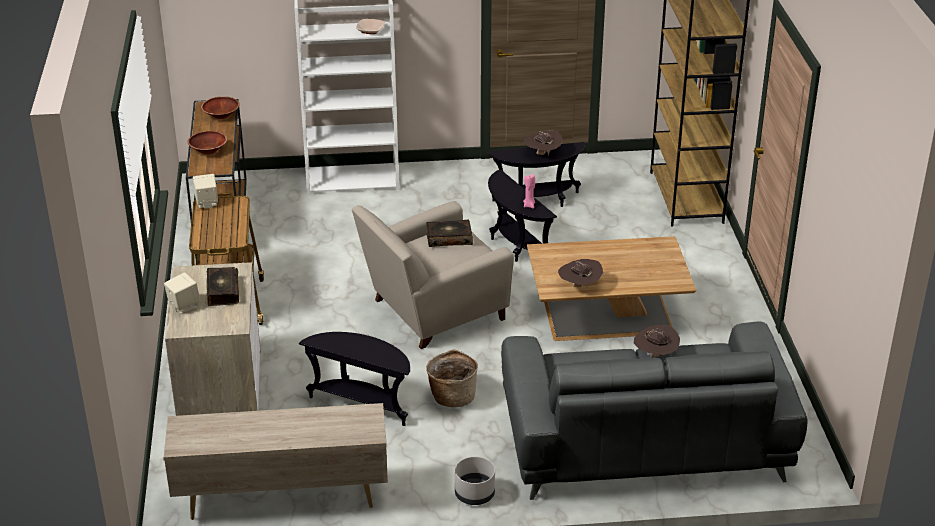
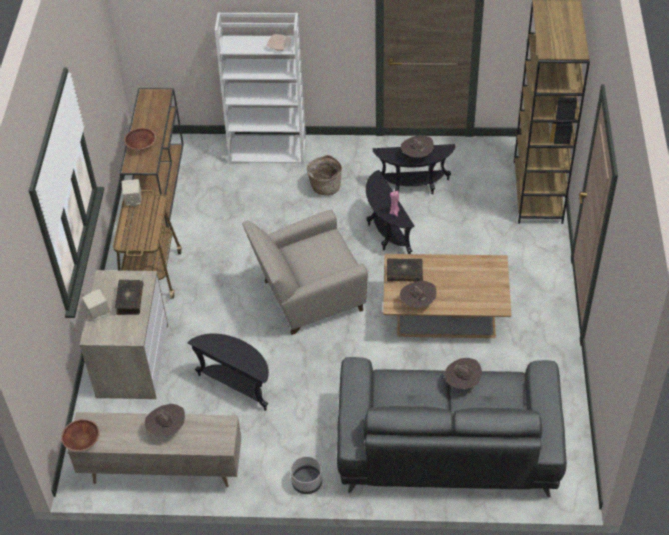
camera: 10 degrees right, 15 degrees up
(221, 115) = (157, 106): brown bowl -> brown bowl (82, 441)
(292, 423) = (167, 429): none -> brown hat
(449, 239) = (321, 247): book -> book (404, 273)
(452, 396) = (307, 385): basket -> basket (325, 186)

